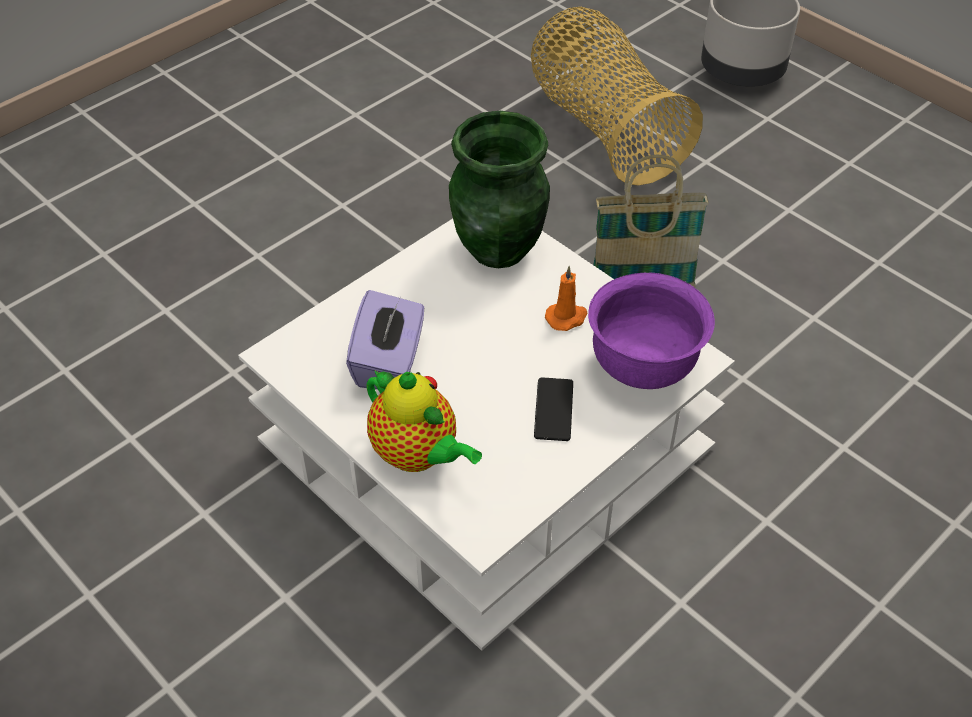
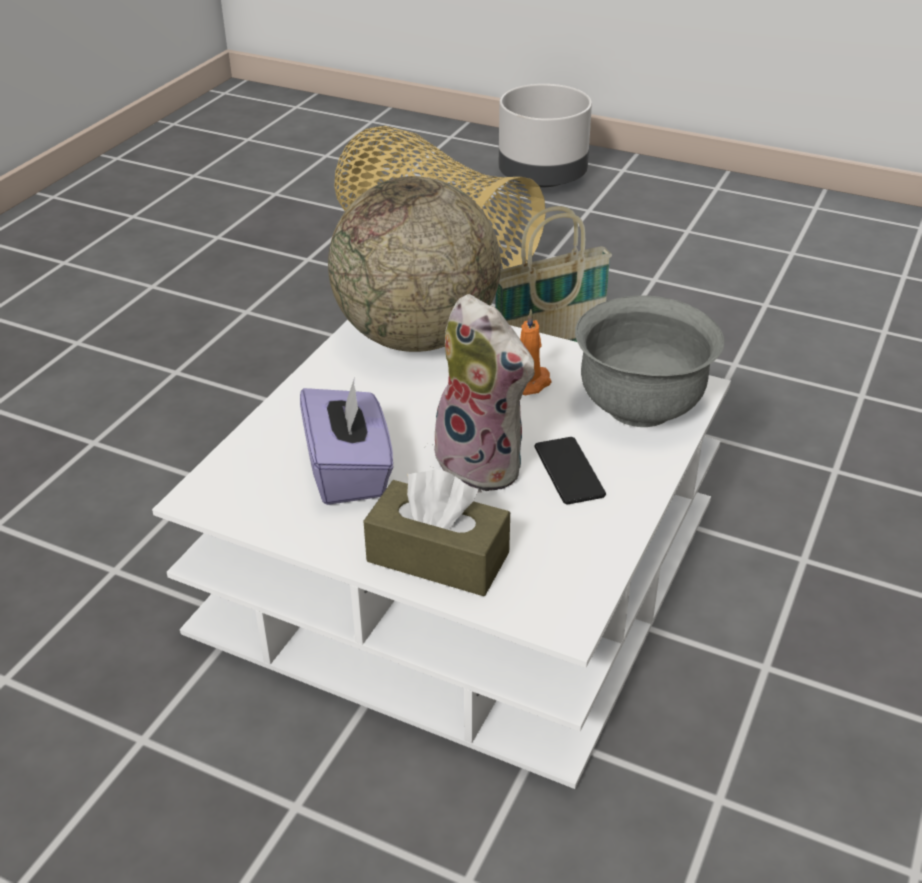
camera: 20 degrees left, 10 degrees down
(418, 455) = (438, 557): teapot -> brown tissue box
(493, 384) = (485, 463): none -> plush toy
(500, 250) = (417, 337): green vase -> globe
(643, 367) = (641, 407): purple bowl -> grey bowl

